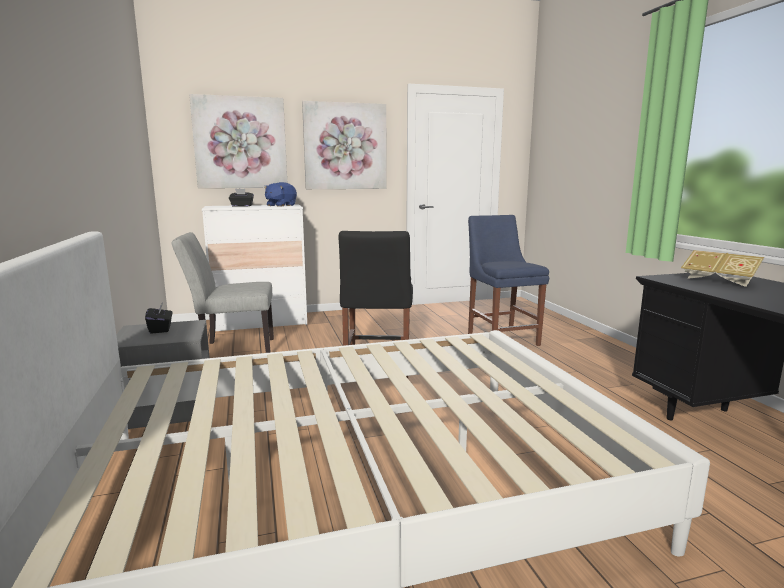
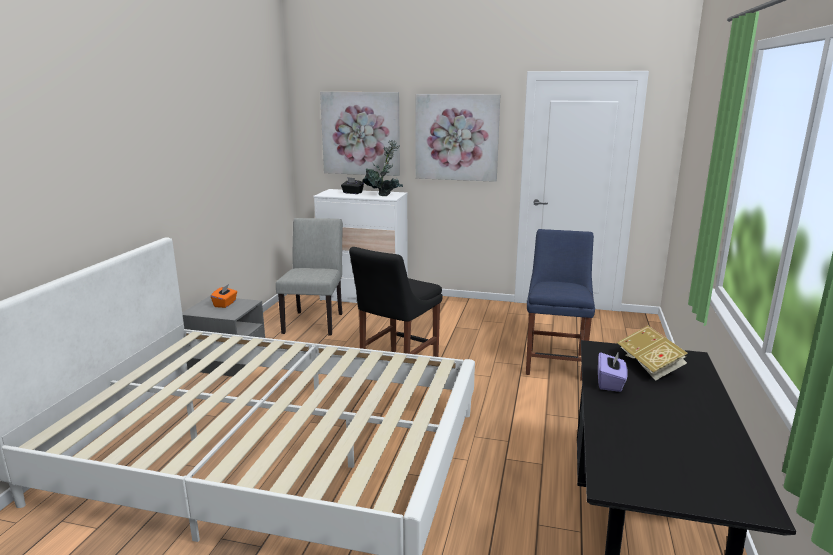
camera: 30 degrees right, 5 degrees up
(161, 329) = (225, 304): black tissue box -> orange tissue box
(231, 350) = (315, 321): grey chair -> grey chair turned 75 degrees clockwise
(280, 205) = (384, 195): blue plush toy -> potted plant
(728, 292) = (610, 383): none -> purple tissue box

